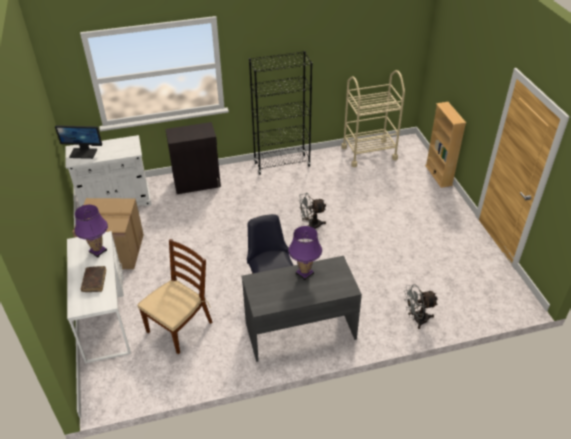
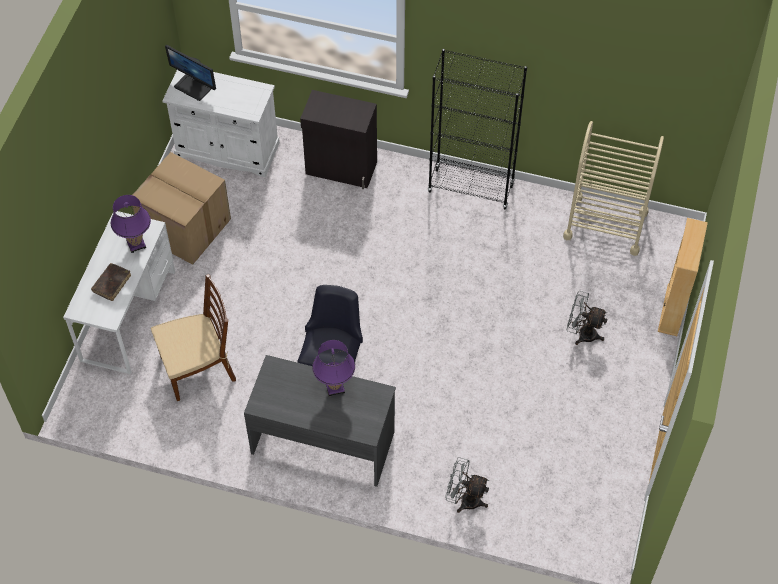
camera: 30 degrees right, 15 degrees up
(311, 225) = (438, 305): grey fan -> grey fan (582, 333)

